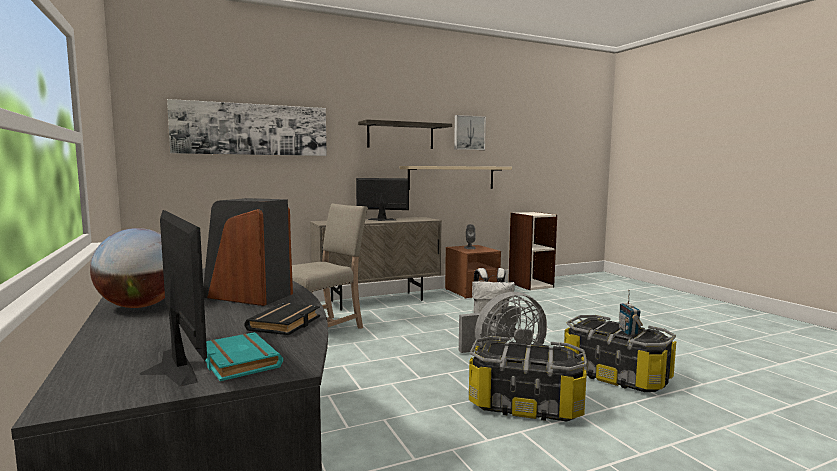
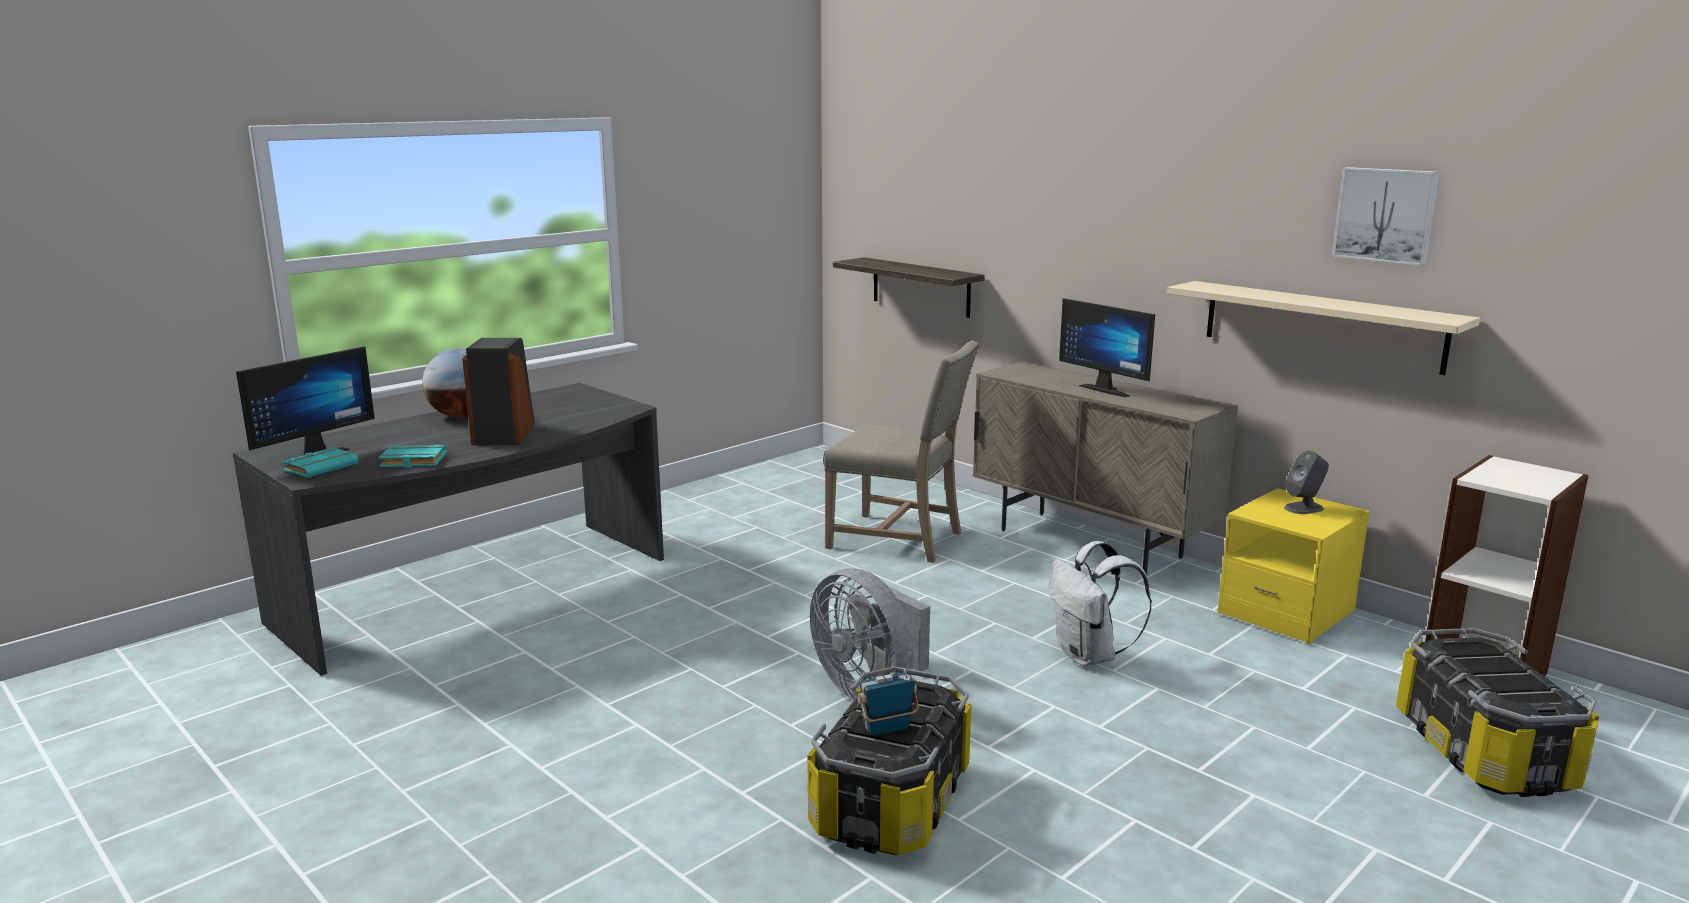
camera: 70 degrees right, 10 degrees up
(251, 129) = (957, 191): picture -> none
(286, 324) = (411, 461): black book -> turquoise book
(381, 220) = (1108, 389): monitor -> monitor turned 150 degrees clockwise
(400, 136) = (1203, 214): shelf -> shelf (921, 287)
(471, 292) = (1286, 613): brown nightstand -> yellow nightstand
(525, 404) = (720, 722): storage box -> storage box (1484, 751)

